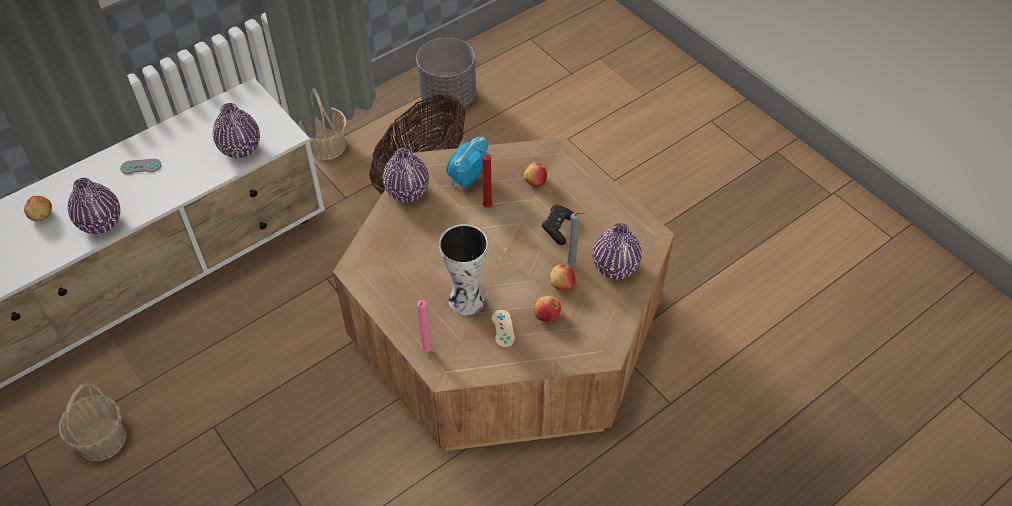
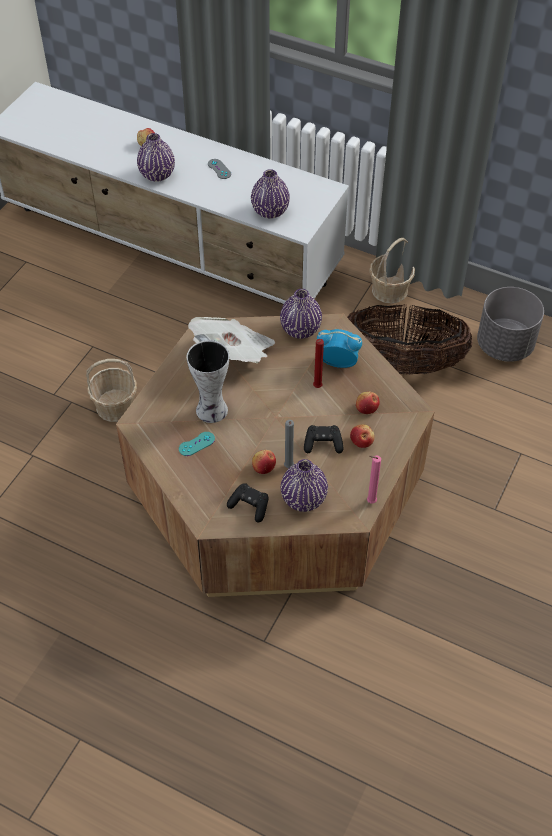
camera: 65 degrees right, 0 degrees up
(102, 439) = (55, 293): basket -> basket (116, 406)
(403, 255) = (234, 353): none -> newspaper
(426, 351) = (150, 404): pink candle -> pink candle (369, 502)
(503, 328) = (196, 444): beige game controller -> turquoise game controller
(546, 314) = (226, 468): apple -> apple (362, 441)
(602, 312) = (249, 506): none -> black game controller

